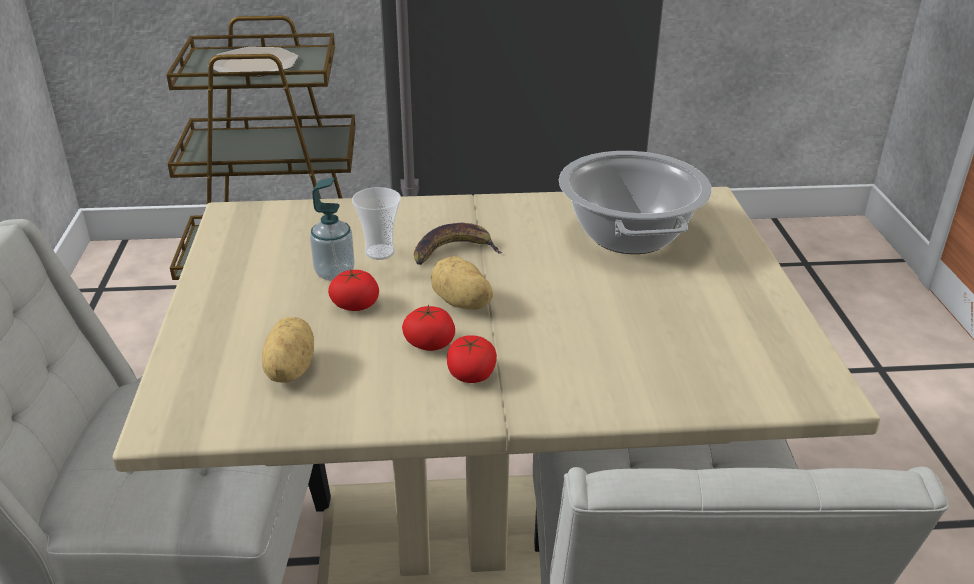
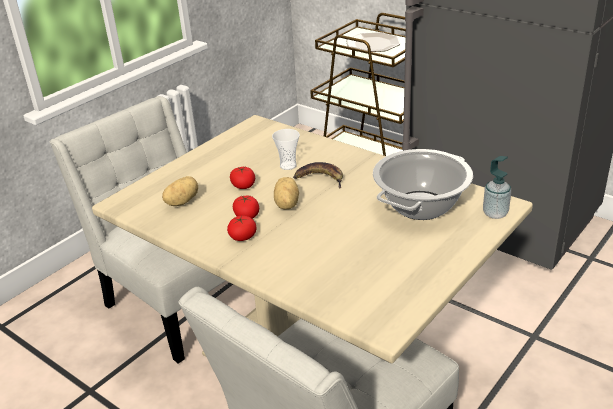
camera: 45 degrees right, 0 degrees up
(335, 273) = (256, 168): soap dispenser -> soap dispenser (495, 213)

